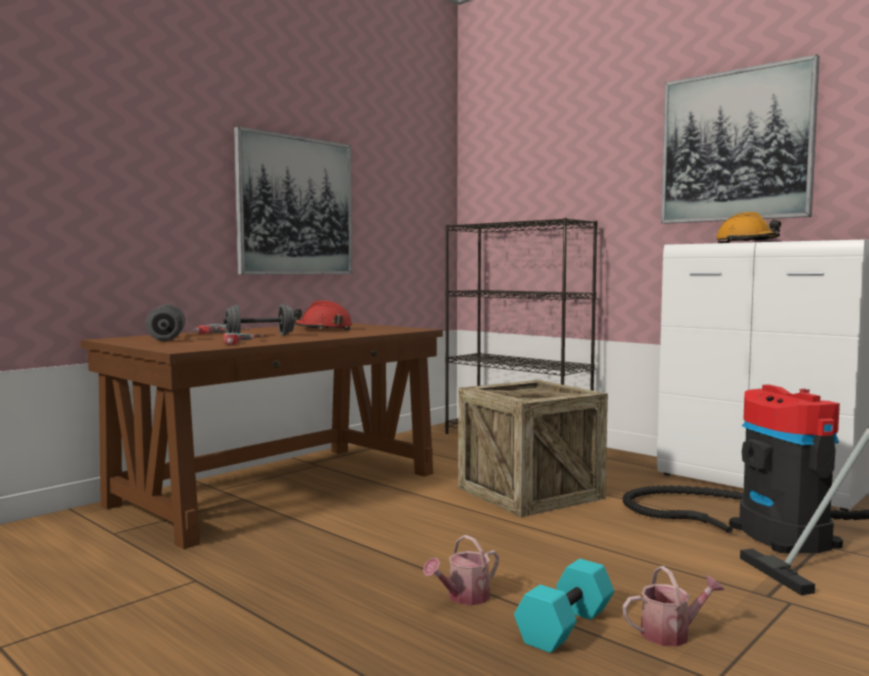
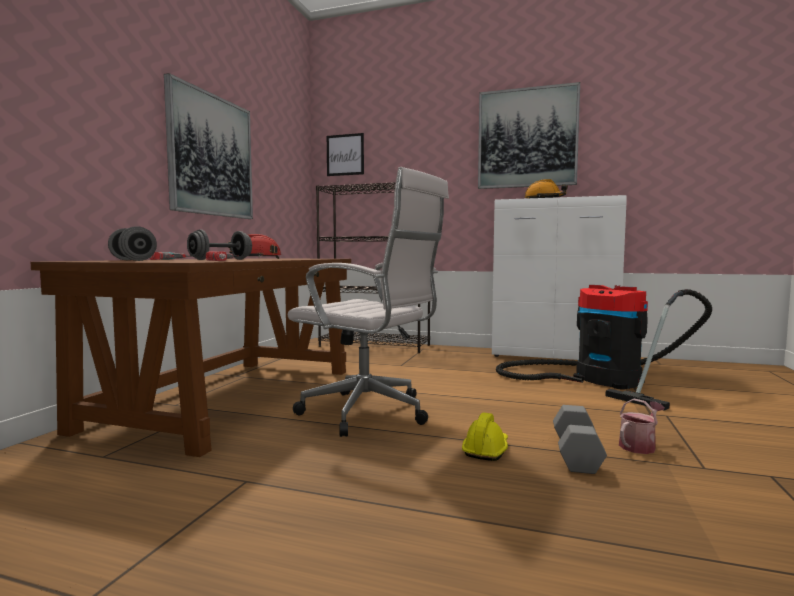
camera: 25 degrees left, 0 degrees up
(394, 531) = (370, 413): none -> white office chair
(463, 597) = (486, 449): watering can -> yellow hard hat
(495, 178) = (345, 155): none -> picture
(530, 493) = (430, 376): crate -> none
(566, 627) = (578, 455): turquoise dumbbell -> grey dumbbell

